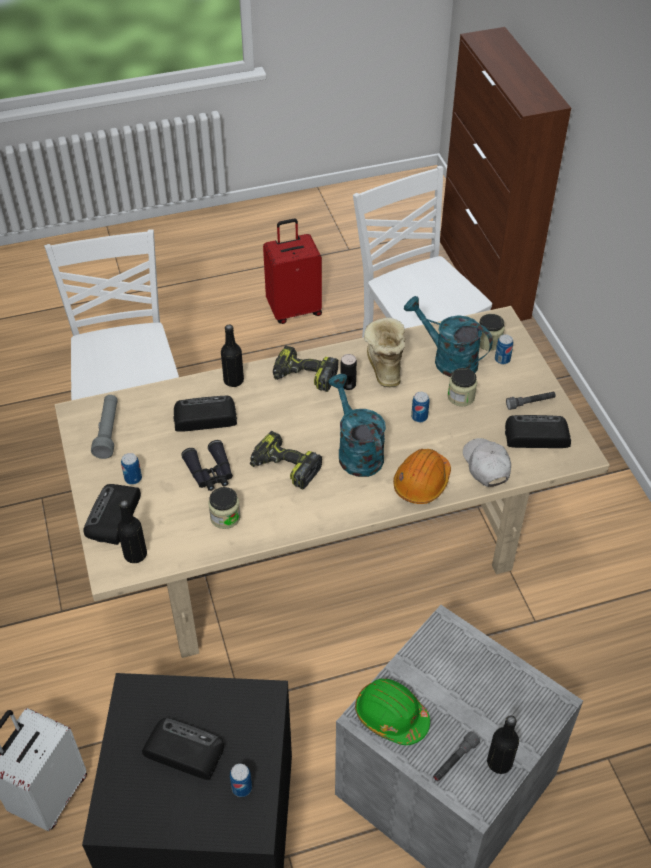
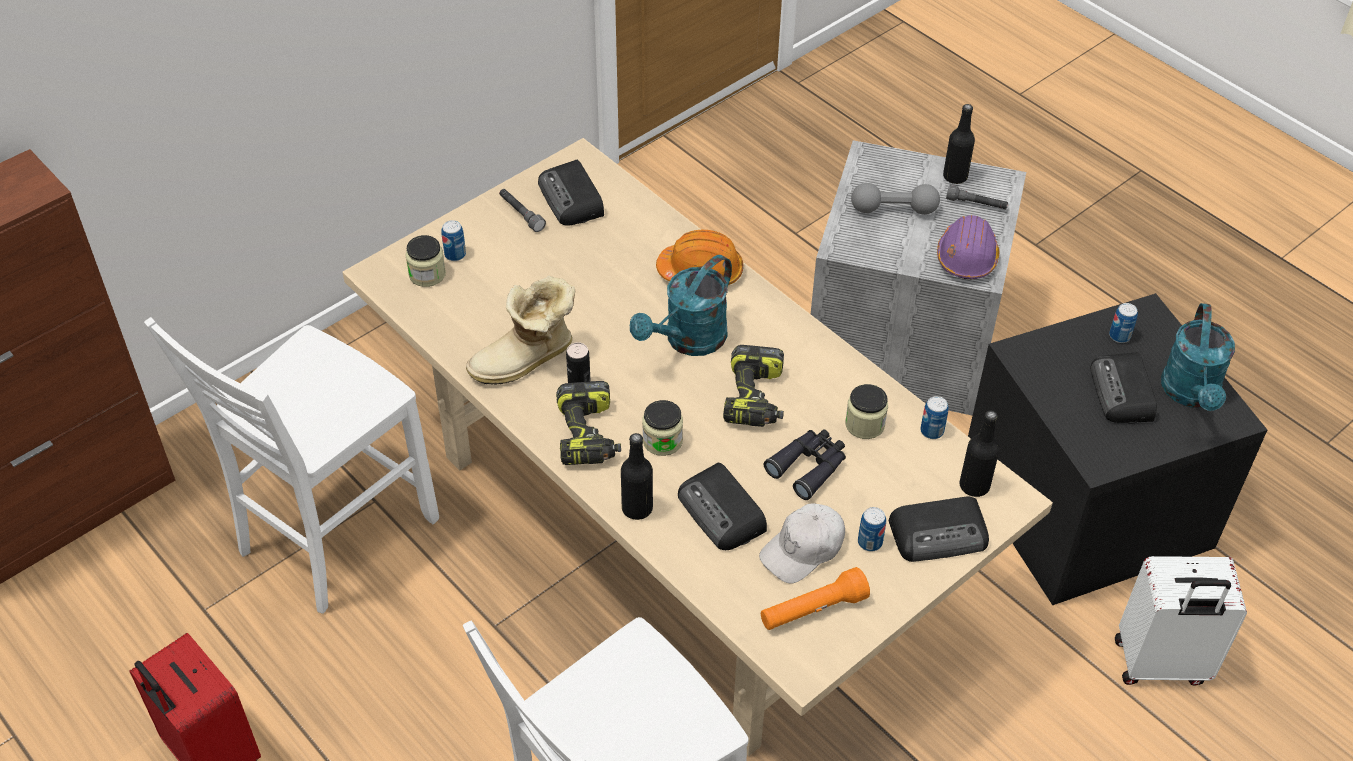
camera: 115 degrees left, 0 degrees up
(108, 432) = (812, 610): grey flashlight -> orange flashlight
(391, 716) = (966, 257): green hard hat -> purple hard hat
(419, 417) = (598, 302): can -> can (932, 431)
(448, 359) = (480, 303): turquoise watering can -> turquoise watering can (1191, 394)
(461, 397) = (542, 274): jar -> jar (662, 441)
(474, 688) = (893, 209): none -> grey dumbbell
(486, 465) = (643, 227): white cap -> white cap (803, 549)

